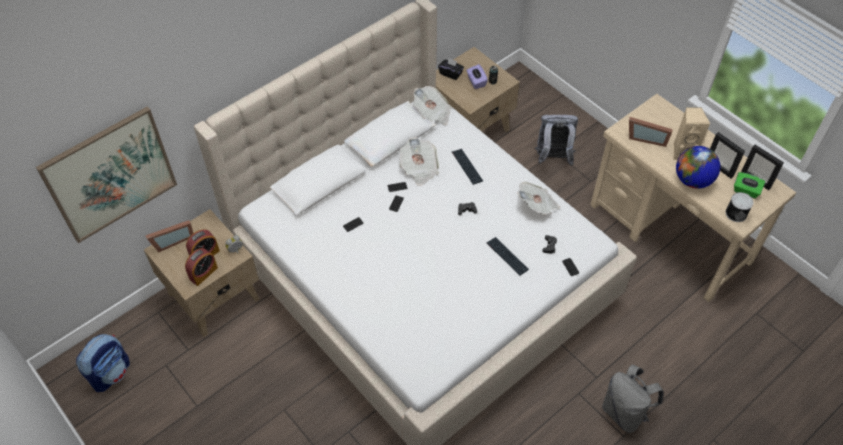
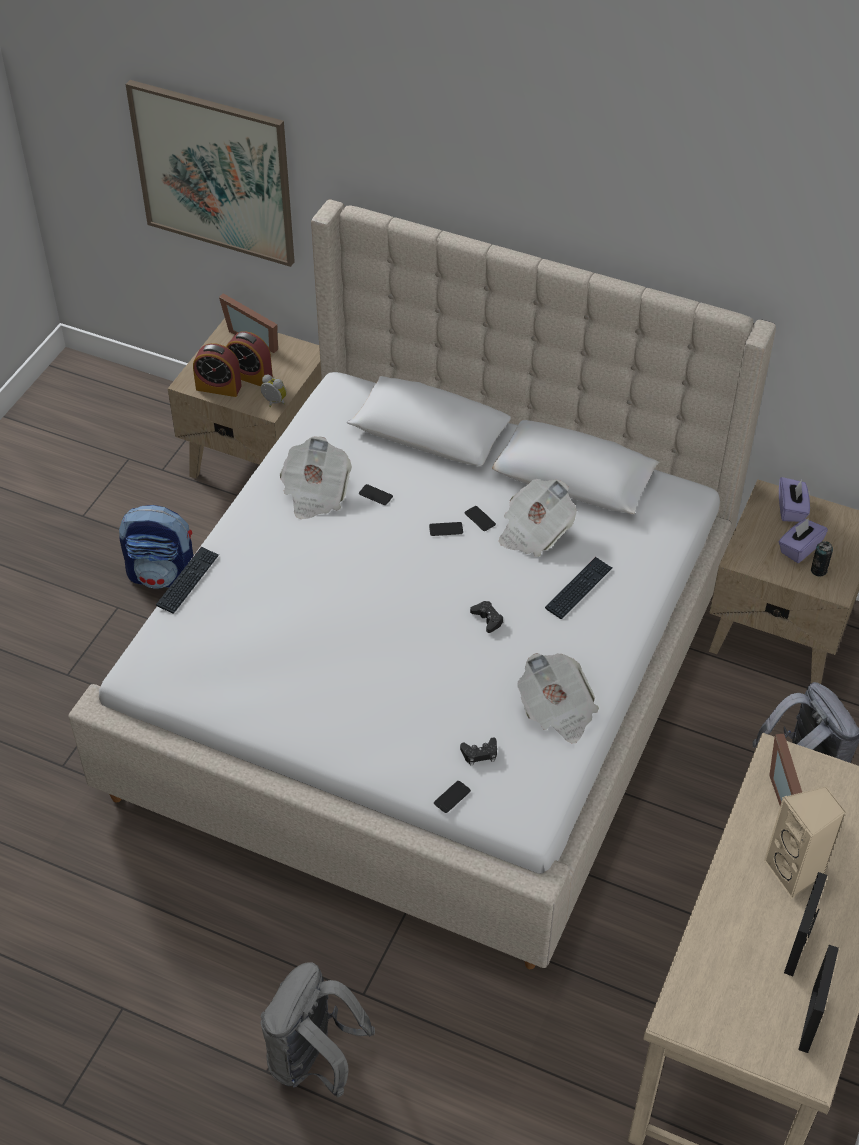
camera: 65 degrees right, 5 degrees down
(111, 373) = (92, 413): backpack -> backpack (164, 575)
(432, 113) = (664, 506): newspaper -> newspaper (315, 493)
(451, 73) = (791, 509): black tissue box -> purple tissue box
(507, 256) = (424, 703): keyboard -> keyboard (188, 581)
(692, 180) = (734, 906): globe -> none
(736, 213) = (698, 1003): can -> none
(745, 191) = (768, 1007): green tissue box -> none

